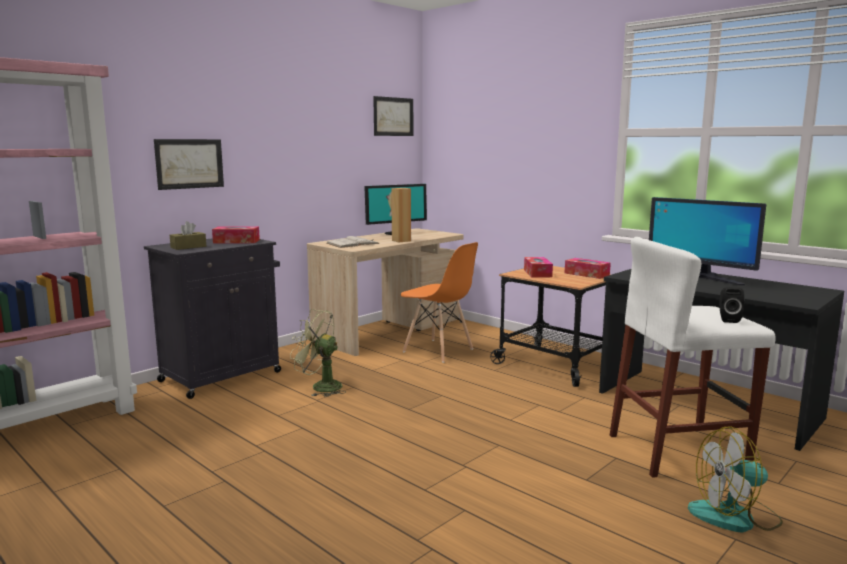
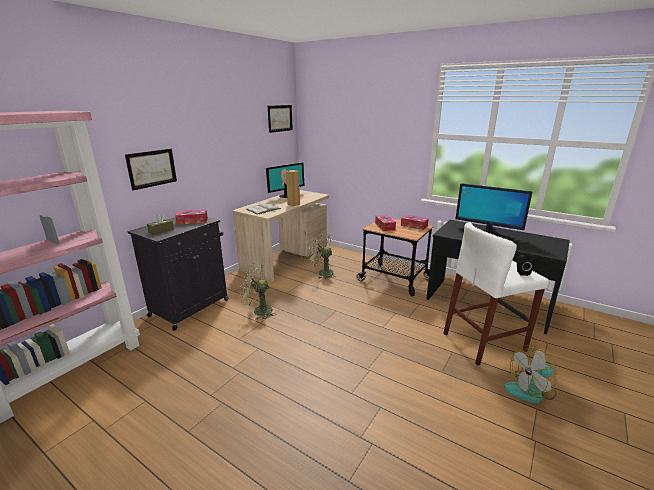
camera: 10 degrees left, 10 degrees up
(438, 351) = (322, 273): orange chair -> green fan

